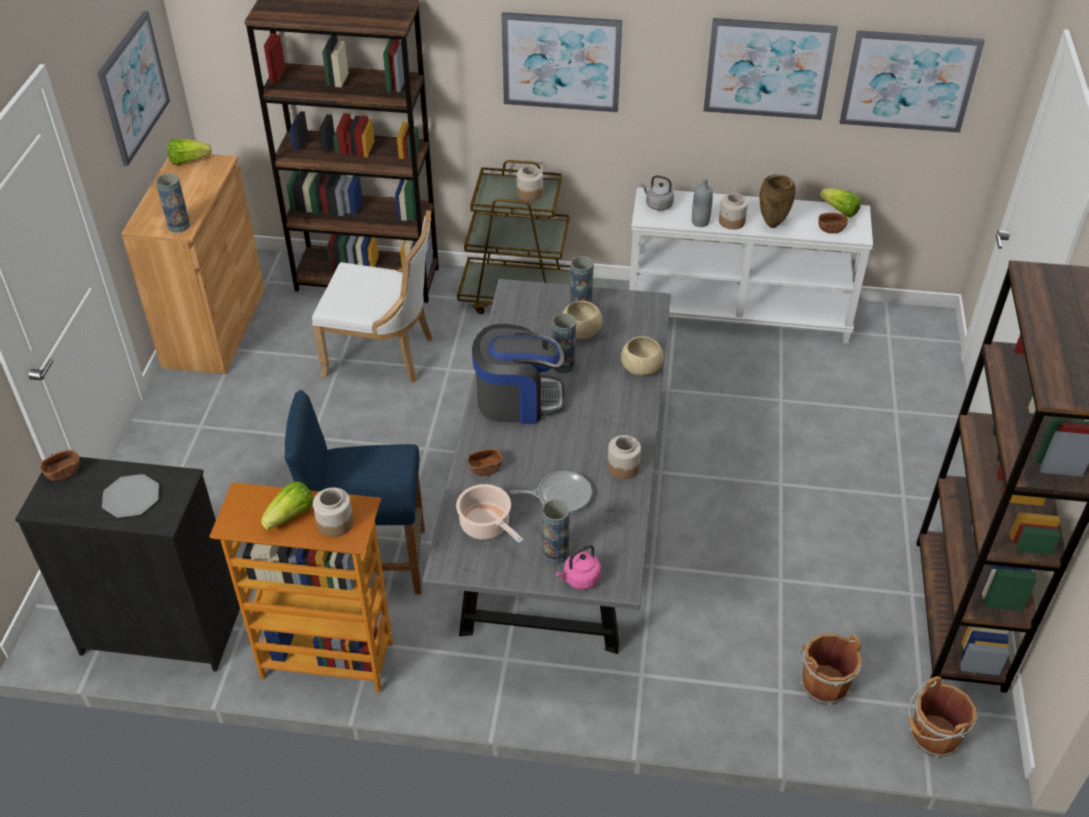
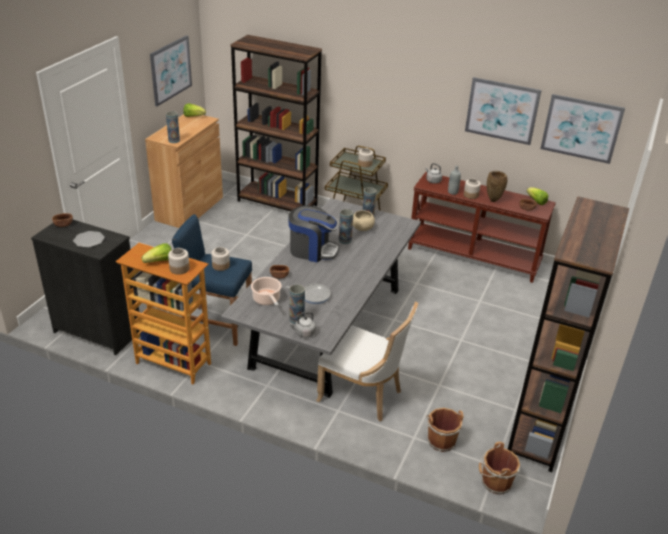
camera: 15 degrees right, 10 degrees down
(383, 355) = (269, 237): white chair -> white chair (363, 395)
(561, 62) = (391, 93): picture -> none
(580, 579) = (304, 333): pink kettle -> grey kettle
(623, 467) = (354, 290): jar -> jar (221, 265)
(641, 368) = (387, 250): beige bowl -> none
(738, 313) = (473, 256): white console table -> brown console table

